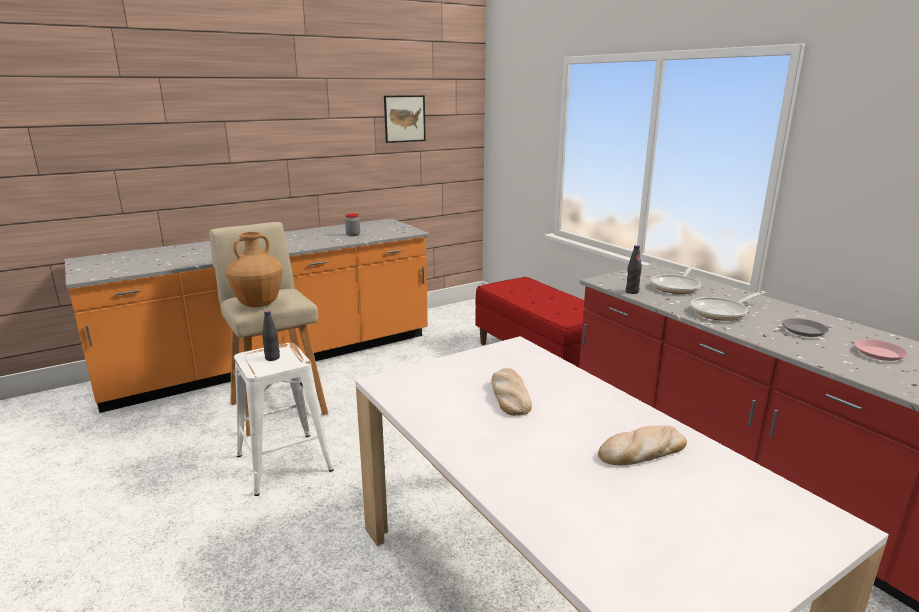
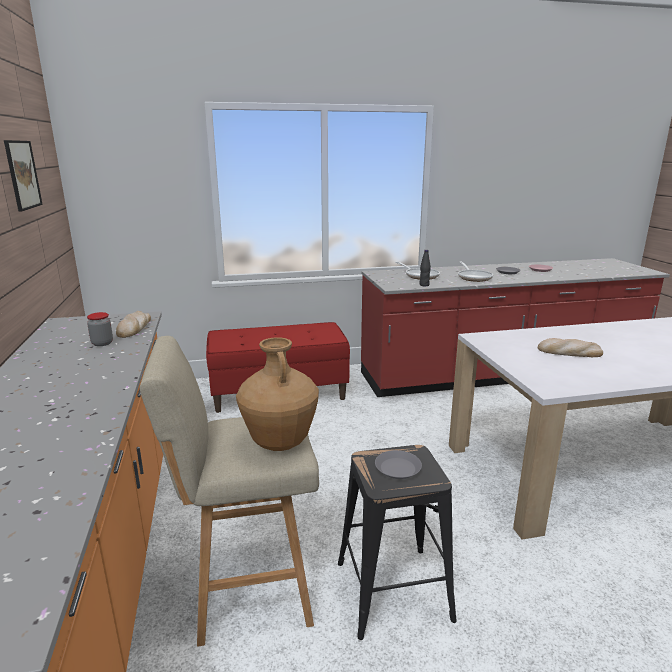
camera: 70 degrees left, 0 degrees up
(272, 358) = (398, 468): black bottle -> grey plate
(283, 463) = (393, 591): white stool -> black stool
(642, 451) = (635, 336): bread -> bread (134, 327)

